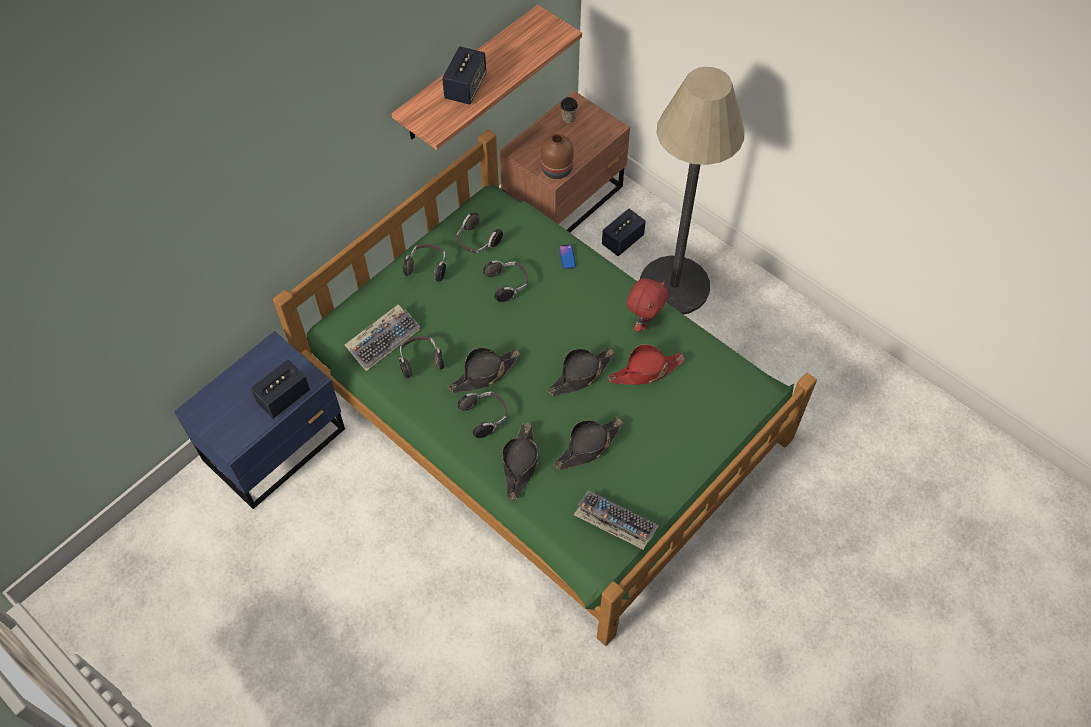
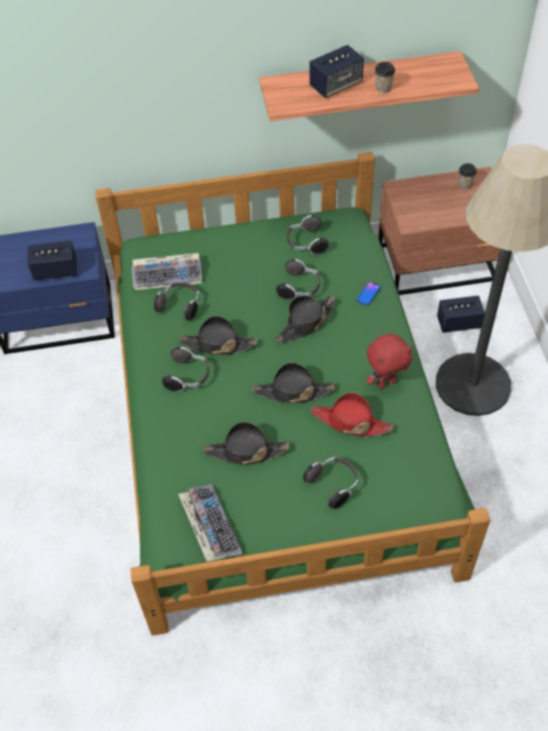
camera: 40 degrees right, 5 degrees down
(427, 267) = (250, 241): headphones -> headphones (333, 485)
(507, 71) = (383, 88): none -> cup
(520, 464) = (180, 429): black hat -> black hat (306, 323)
(557, 169) = (418, 219): brown vase -> none

